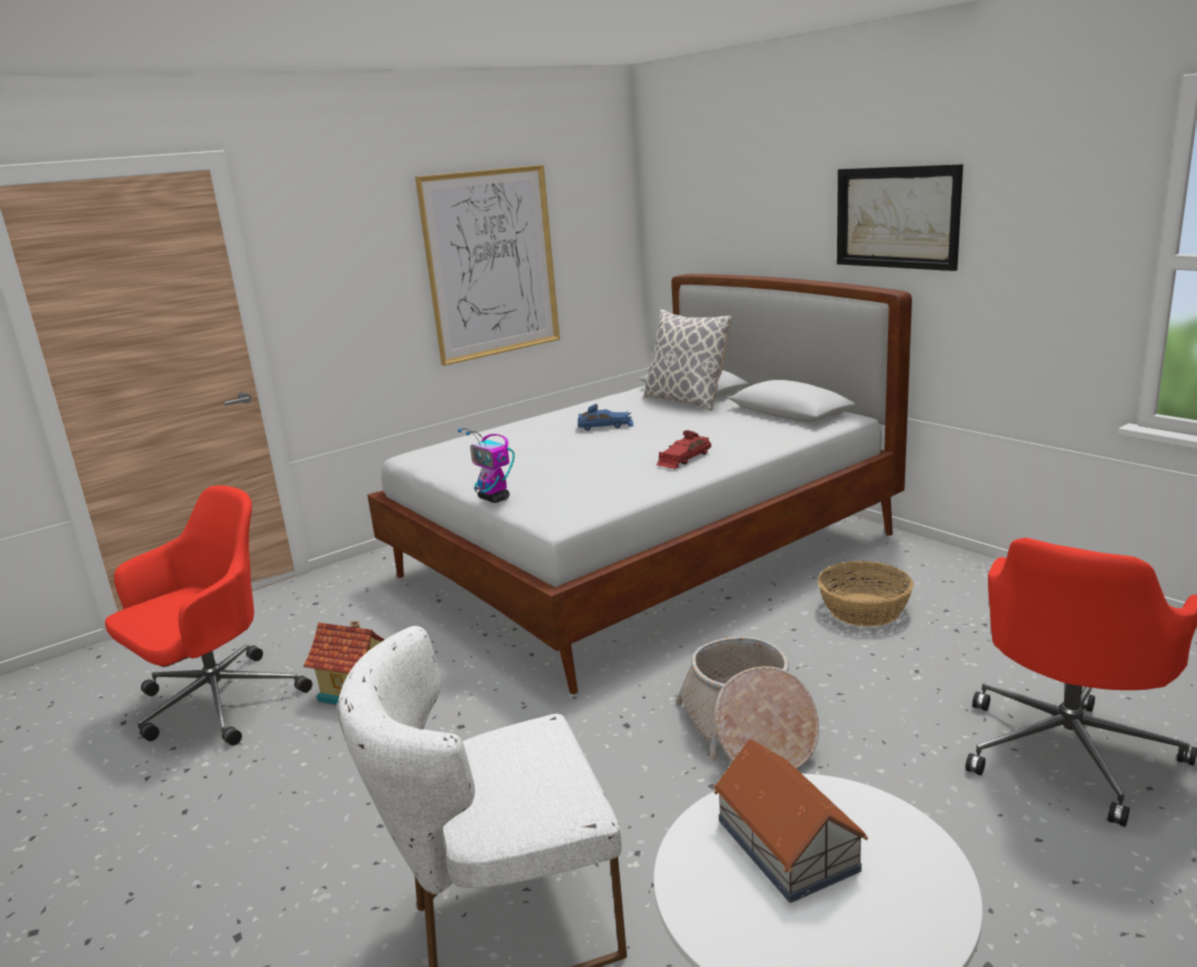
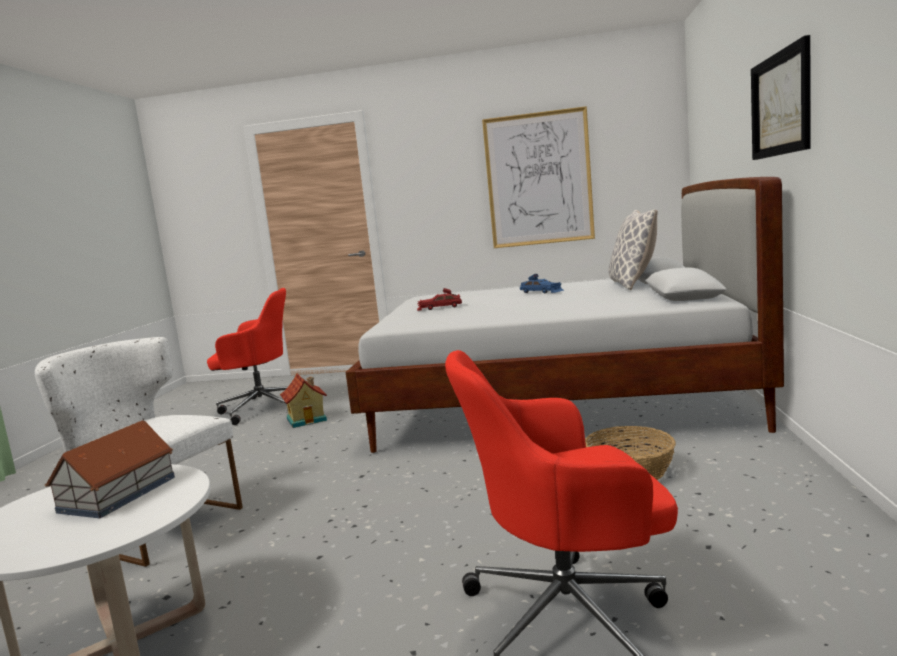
camera: 45 degrees right, 10 degrees down
(494, 498) = (388, 315): toy robot -> none
(684, 458) = (527, 310): red toy car -> red toy car (439, 307)
(748, 731) = (404, 504): basket -> none

